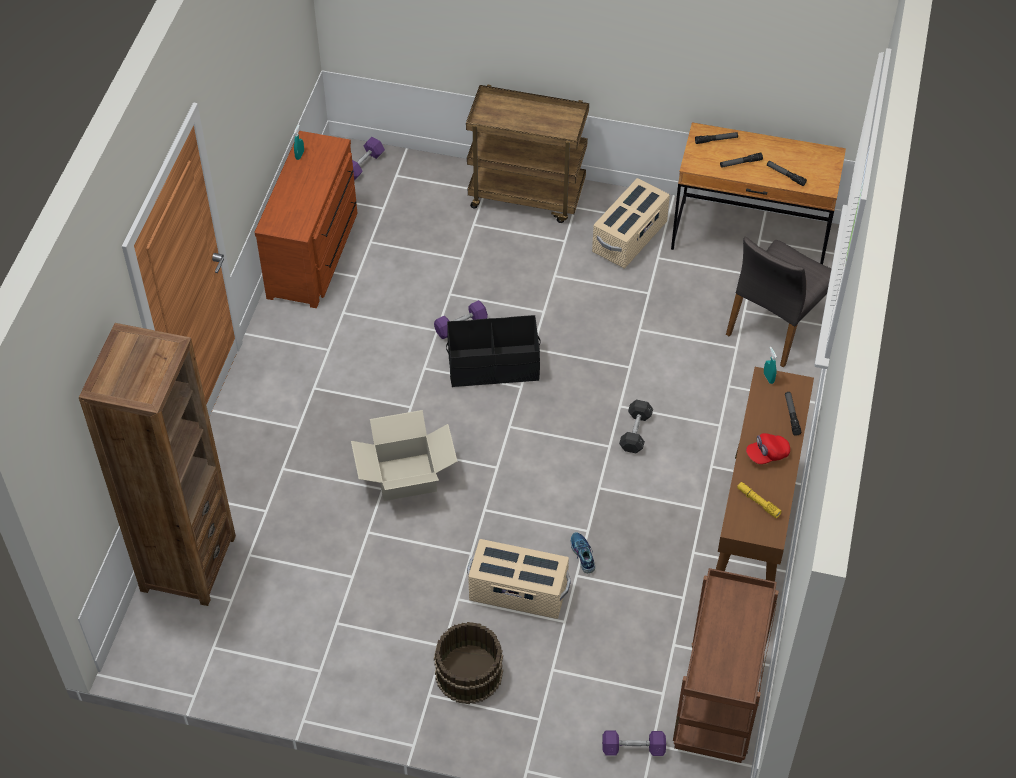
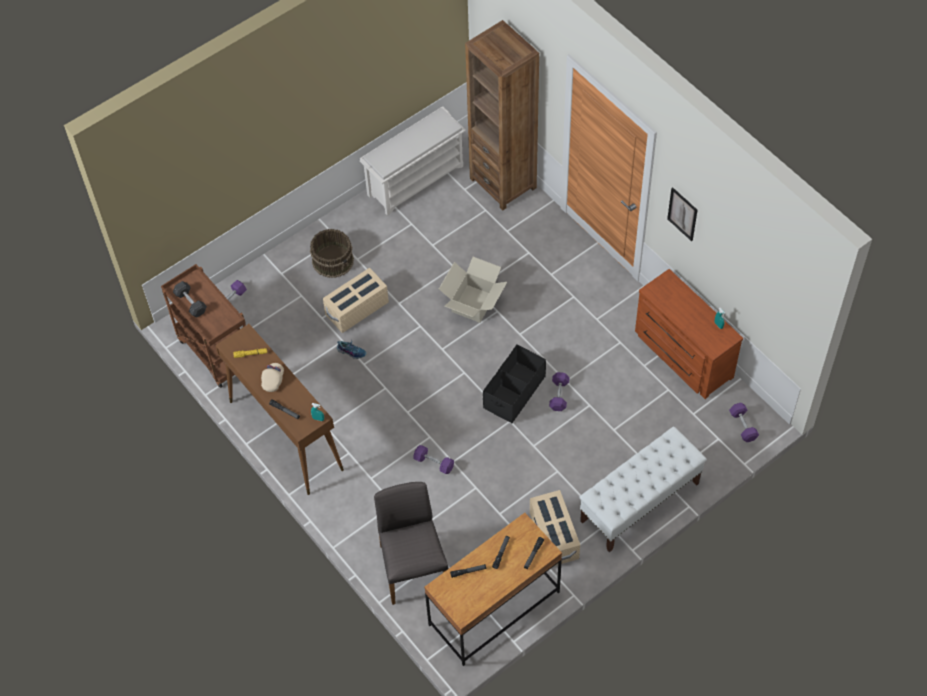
camera: 130 degrees right, 5 degrees up
(235, 137) = (682, 214): none -> picture
(257, 668) = (415, 179): none -> white shoe rack
(527, 195) = (639, 502): brown cart -> white bench
(635, 432) = (405, 431): grey dumbbell -> grey dumbbell (190, 303)
(647, 382) = (434, 463): none -> purple dumbbell
(767, 454) = (273, 380): red cap -> beige cap

